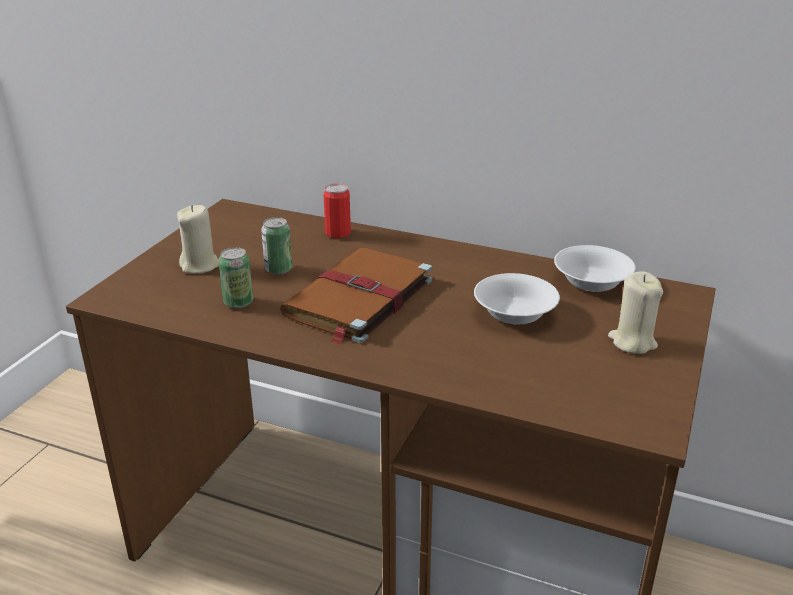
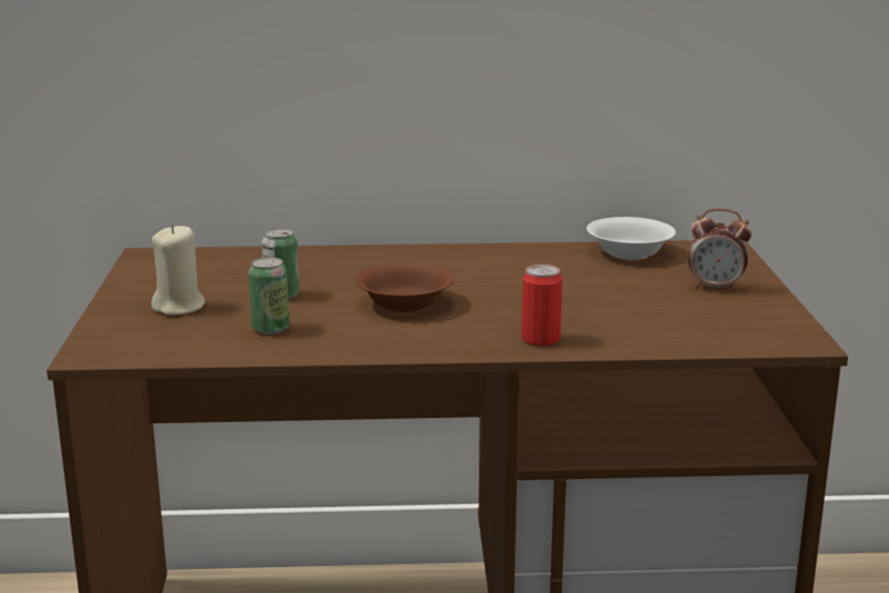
camera: 25 degrees left, 10 degrees down
(338, 233) = (313, 256): can -> can (540, 339)
(358, 299) = (406, 303): brown book -> brown bowl
(513, 314) = (582, 287): white bowl -> none
(632, 342) = (715, 288): beige candle -> alarm clock

